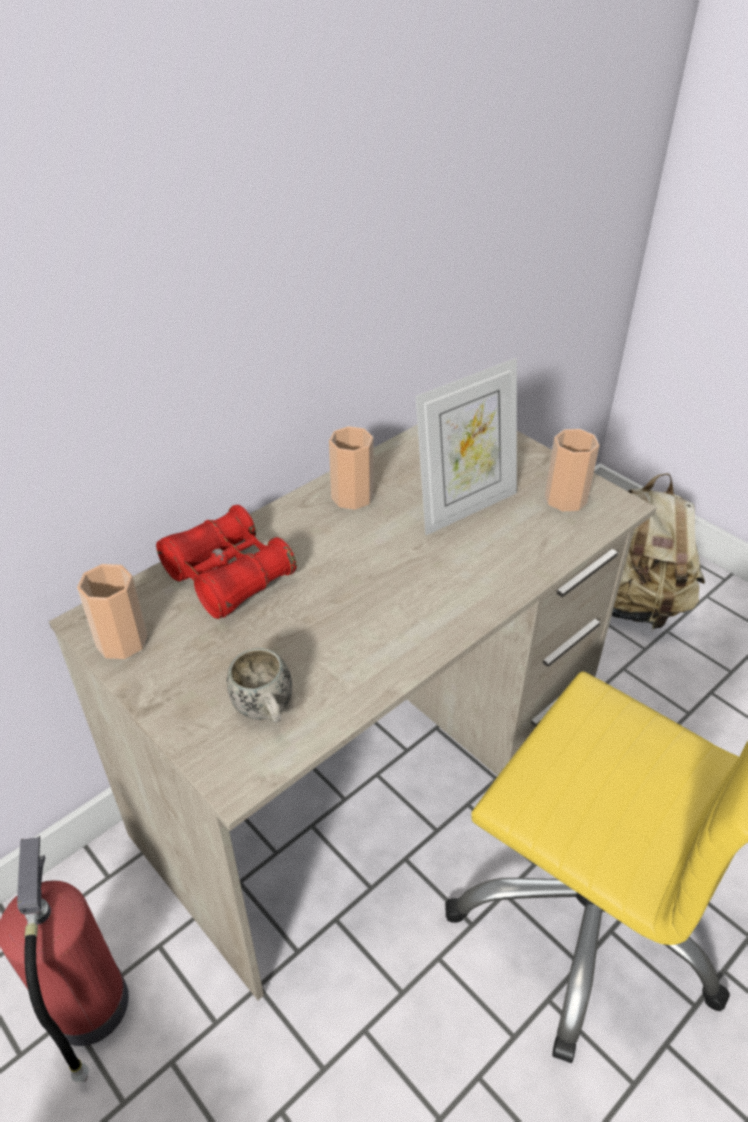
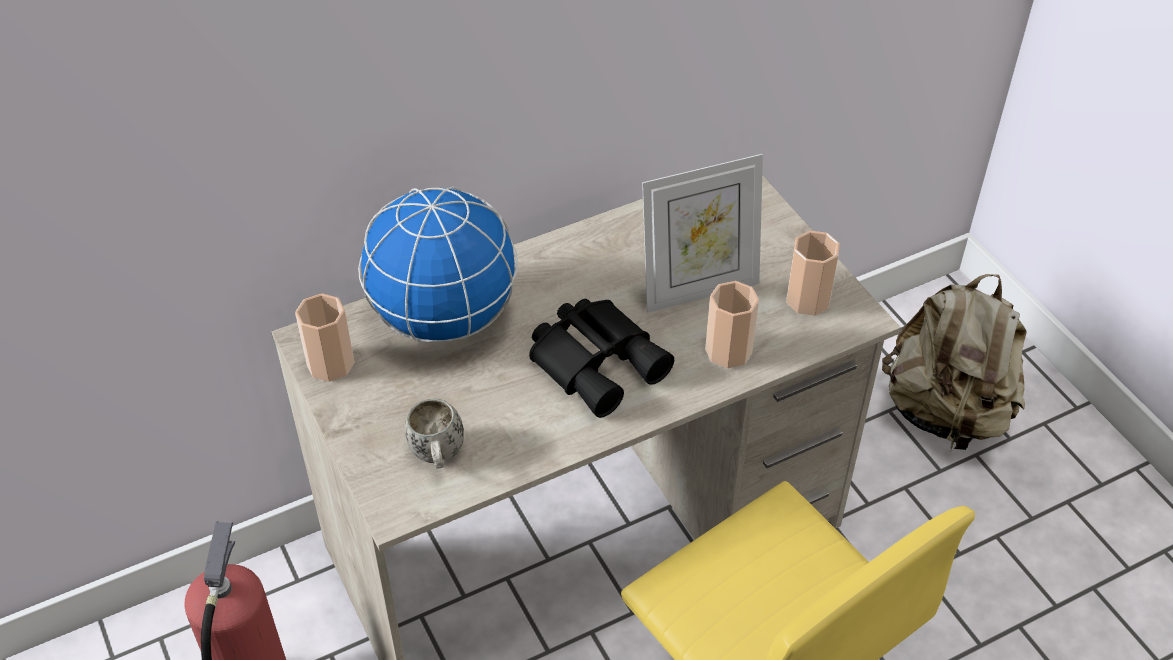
camera: 15 degrees right, 5 degrees up
(228, 576) = (443, 318): red binoculars -> globe
(352, 496) = (589, 255): cup -> cup (728, 351)
(397, 586) = (598, 361): none -> black binoculars

